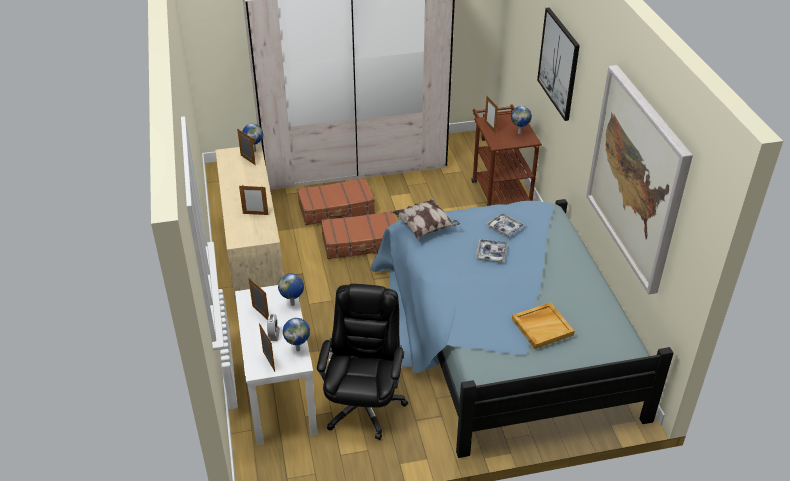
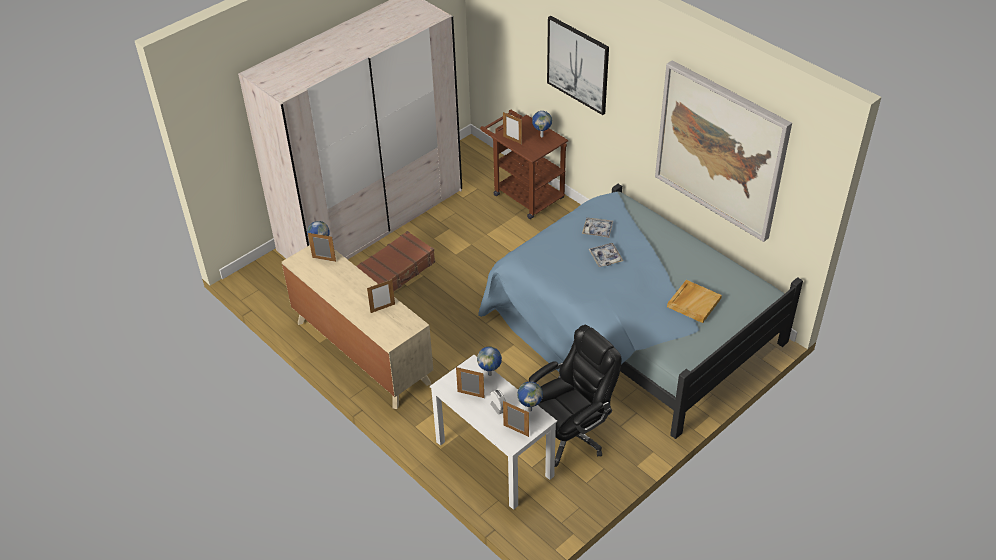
camera: 30 degrees left, 5 degrees up
(361, 243) = (446, 294): brown suitcase -> none
(364, 404) = (570, 434): black office chair -> black office chair turned 75 degrees clockwise
(425, 227) = (533, 257): pillow -> none

